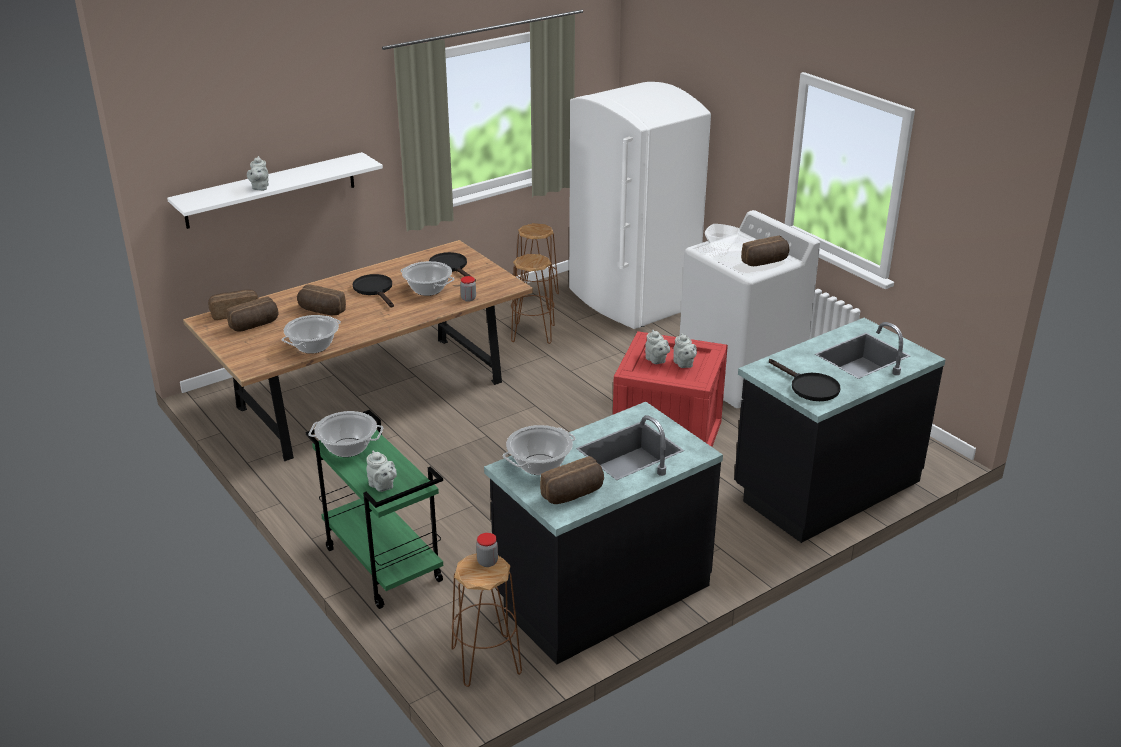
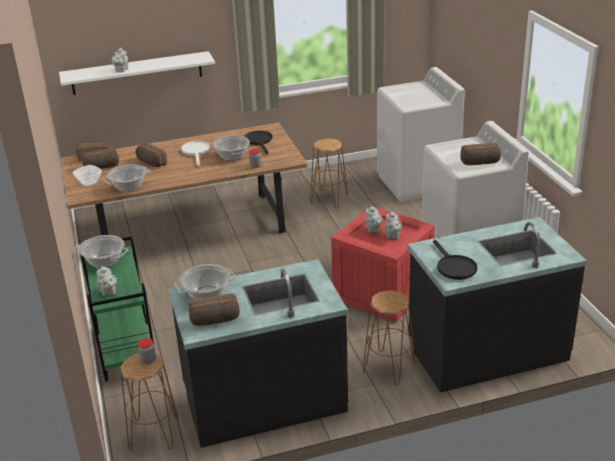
camera: 20 degrees right, 0 degrees up
(375, 290) = (196, 152): black frying pan -> white frying pan
(537, 300) = (346, 174): brown stool -> brown stool (389, 367)
(631, 300) = (417, 183): white fridge -> white washing machine
(721, 246) = (453, 147): bowl -> bowl (89, 183)

